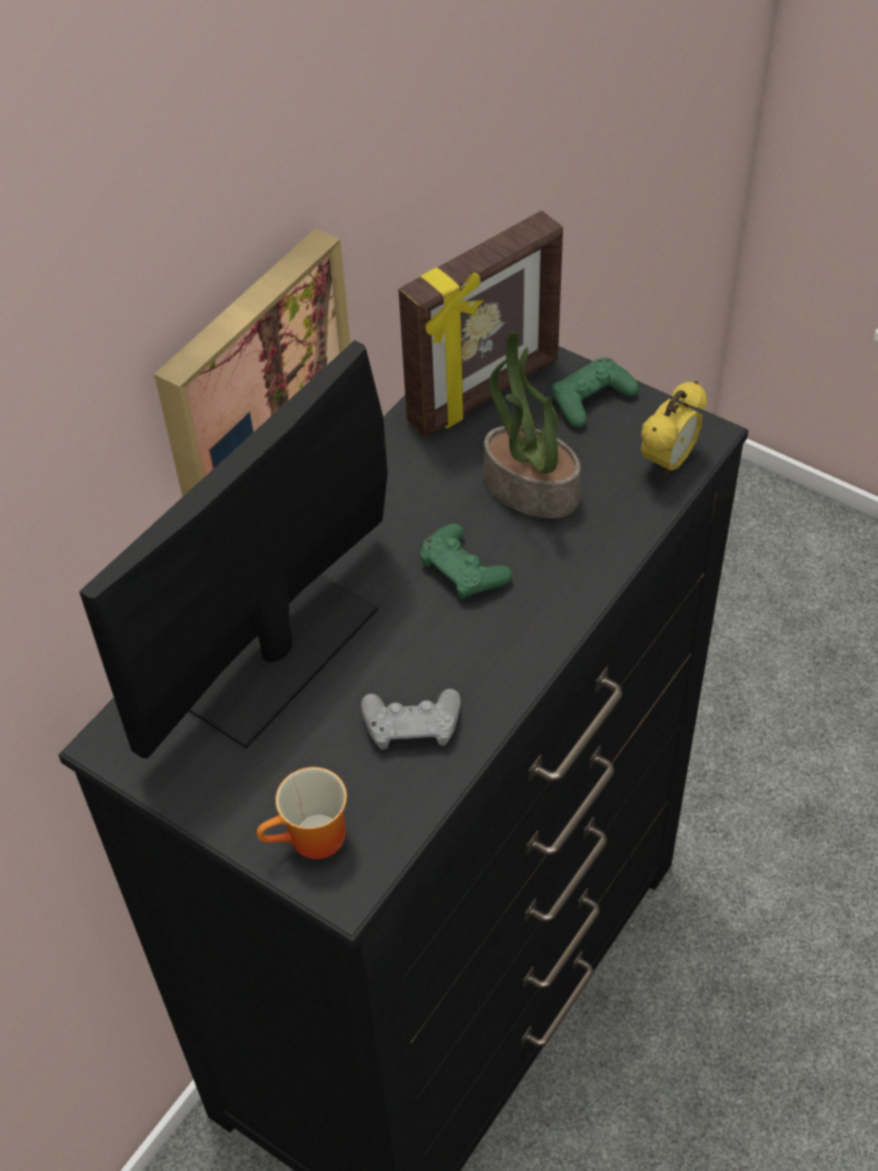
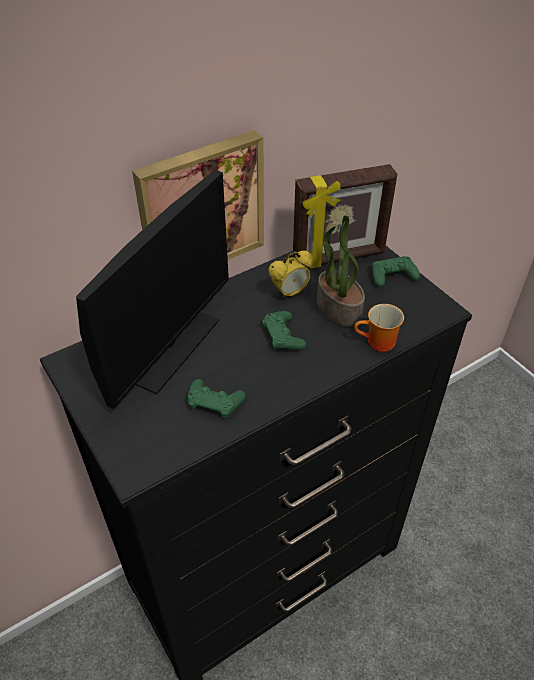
camera: 20 degrees right, 5 degrees down
(278, 654) = (168, 346): monitor -> monitor turned 150 degrees clockwise
(313, 841) = (131, 443): mug -> mug (378, 343)
(412, 724) = (214, 402): grey game controller -> green game controller
(668, 462) = (419, 317): alarm clock -> alarm clock (290, 293)

